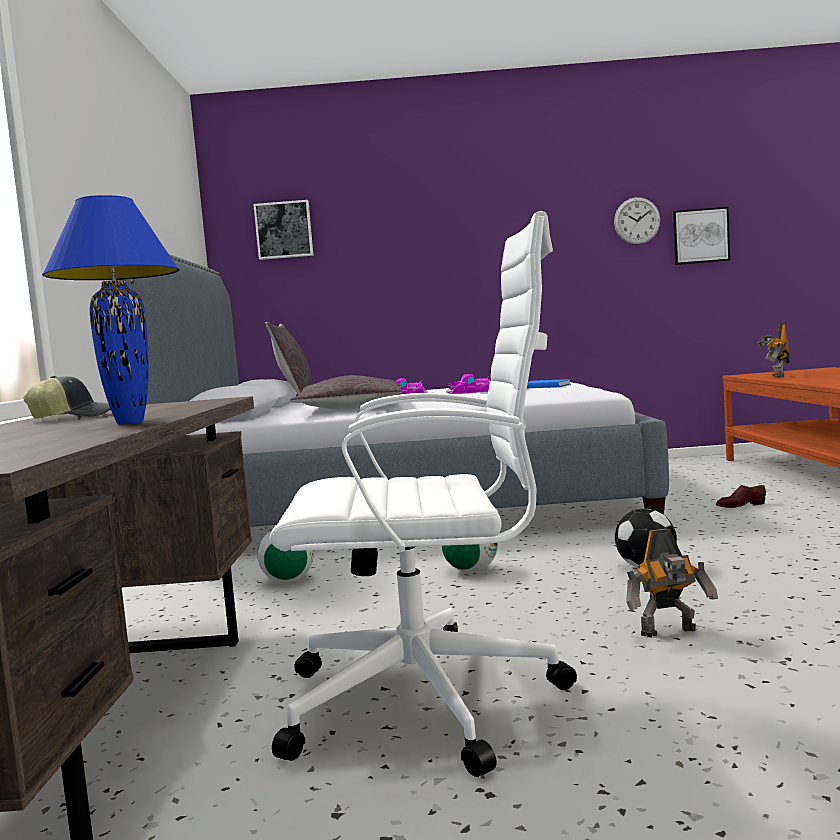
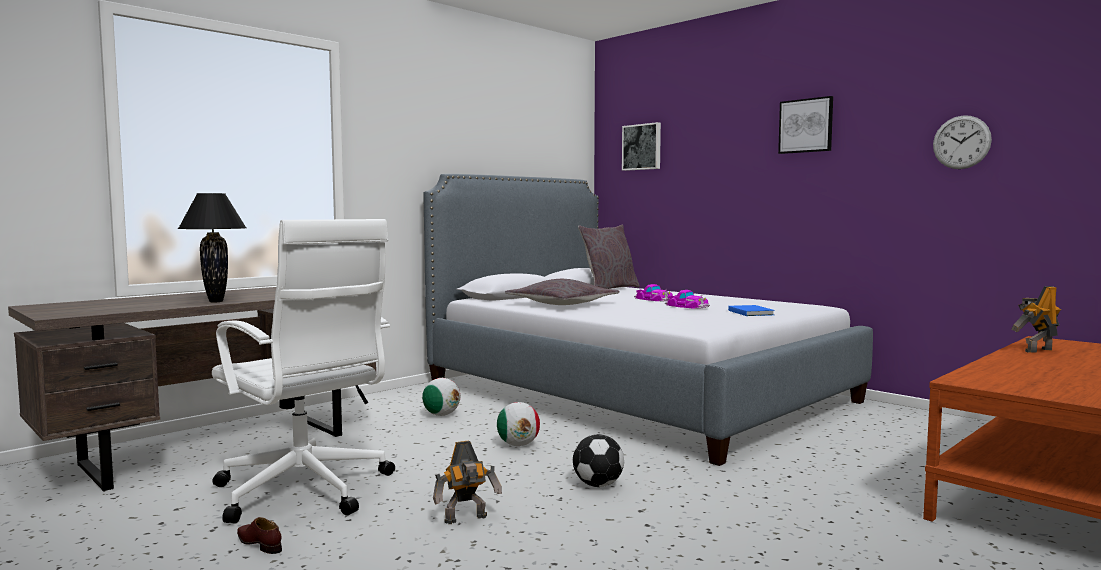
camera: 45 degrees right, 0 degrees up
(74, 417) = (265, 291): cap -> none
(129, 423) = (216, 301): blue table lamp -> black table lamp
(670, 632) = (467, 520): toy robot -> toy robot turned 60 degrees counterclockwise
(700, 236) = (1045, 162): picture -> picture (806, 125)
(740, 505) = (840, 477): brown shoe -> brown shoe (259, 543)

